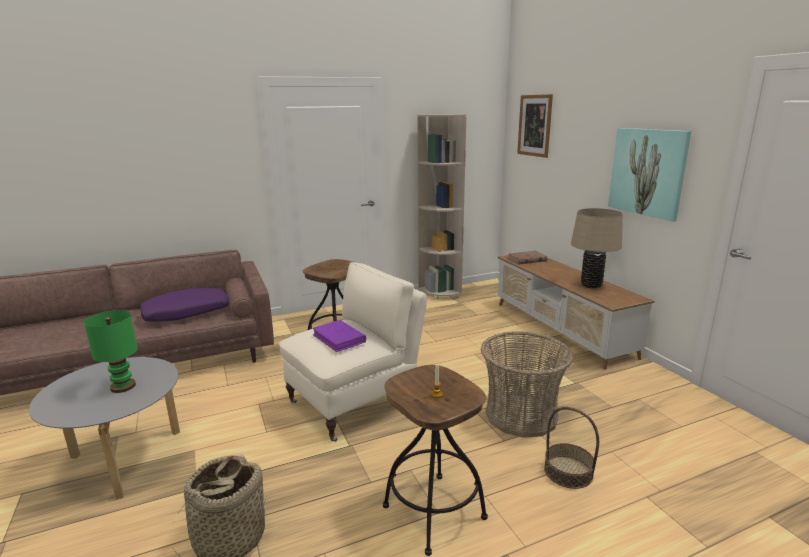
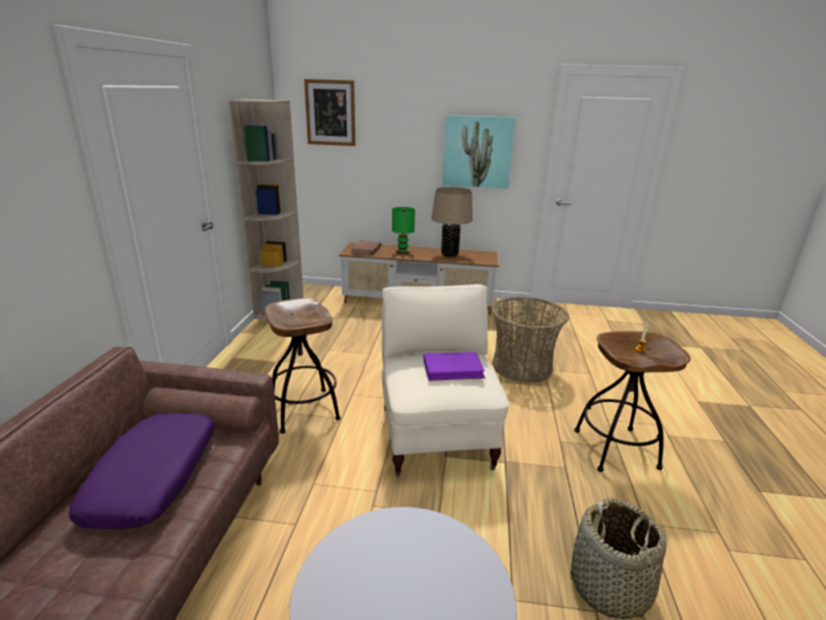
camera: 60 degrees left, 5 degrees up
(123, 386) = (414, 572): green table lamp -> green table lamp (402, 252)
(568, 471) = (596, 378): basket -> none

